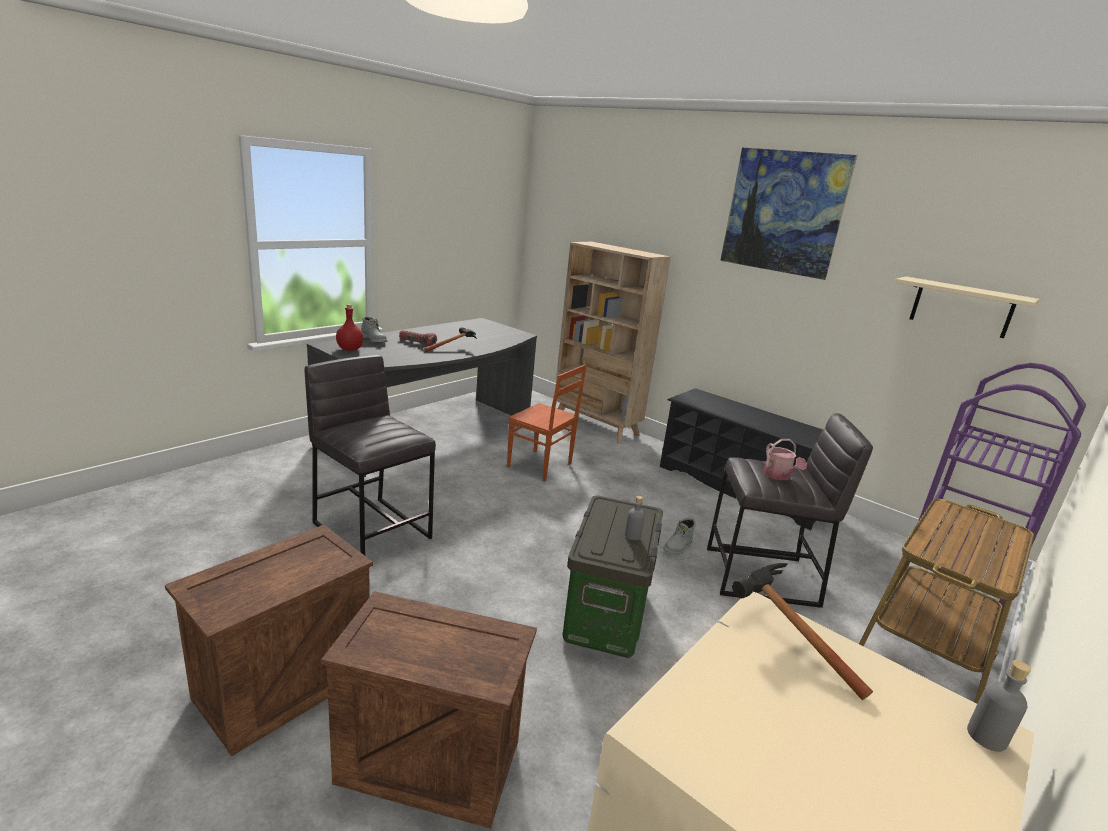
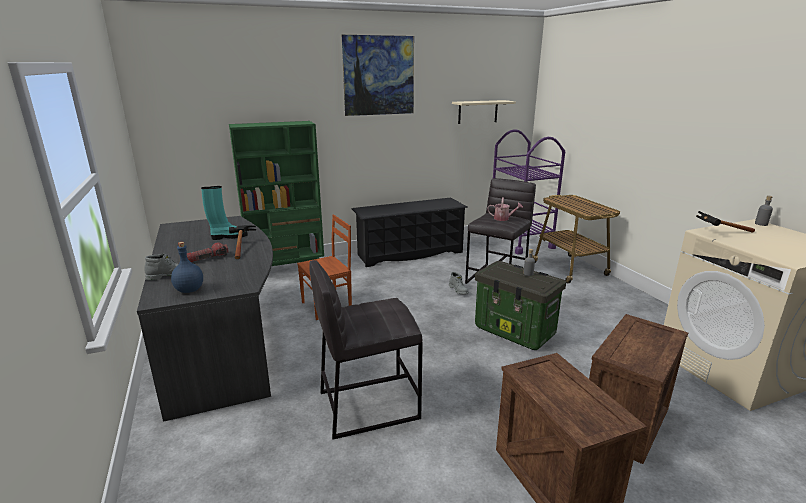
camera: 60 degrees left, 0 degrees up
(350, 349) = (190, 290): red bottle -> blue bottle
(475, 340) = (228, 237): none -> turquoise boot
(596, 426) = (287, 269): beige bookcase -> green bookcase

